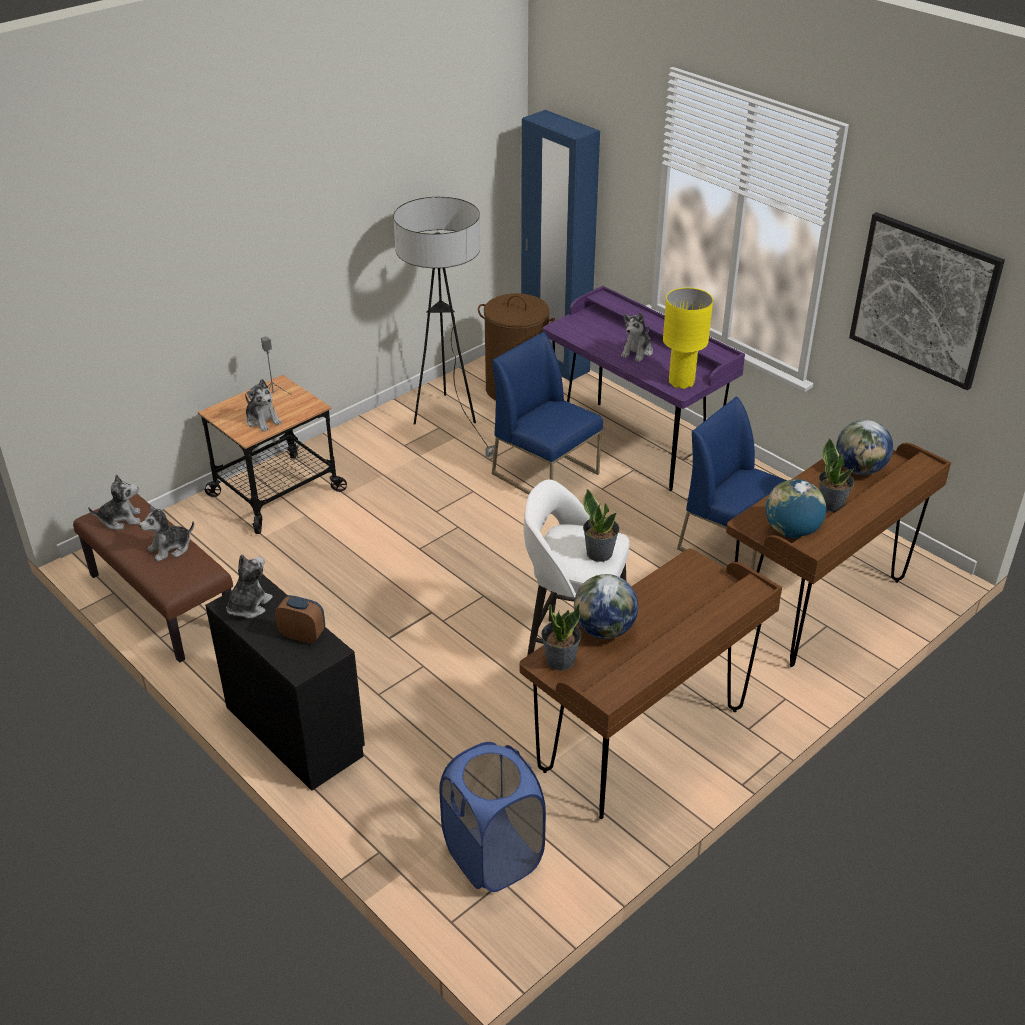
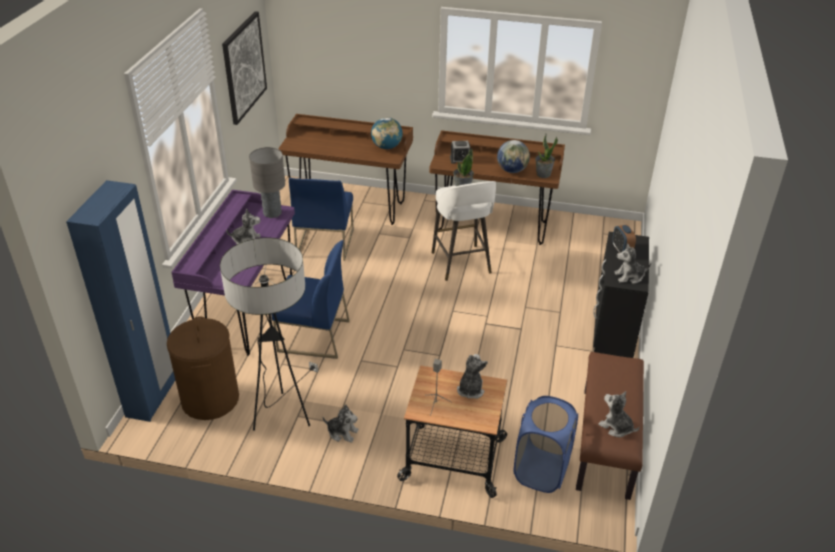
camera: 125 degrees left, 0 degrees up
(170, 548) = (608, 383): plush toy -> plush toy (342, 432)
(493, 856) = (595, 240): blue laundry basket -> blue laundry basket (541, 470)
(546, 474) = (313, 336): blue chair -> blue chair turned 90 degrees counterclockwise
(681, 382) = (272, 213): yellow table lamp -> grey table lamp
(688, 590) = (460, 159): none -> alarm clock
(831, 504) = (353, 143): potted plant -> none
(860, 469) = (314, 142): globe -> none

